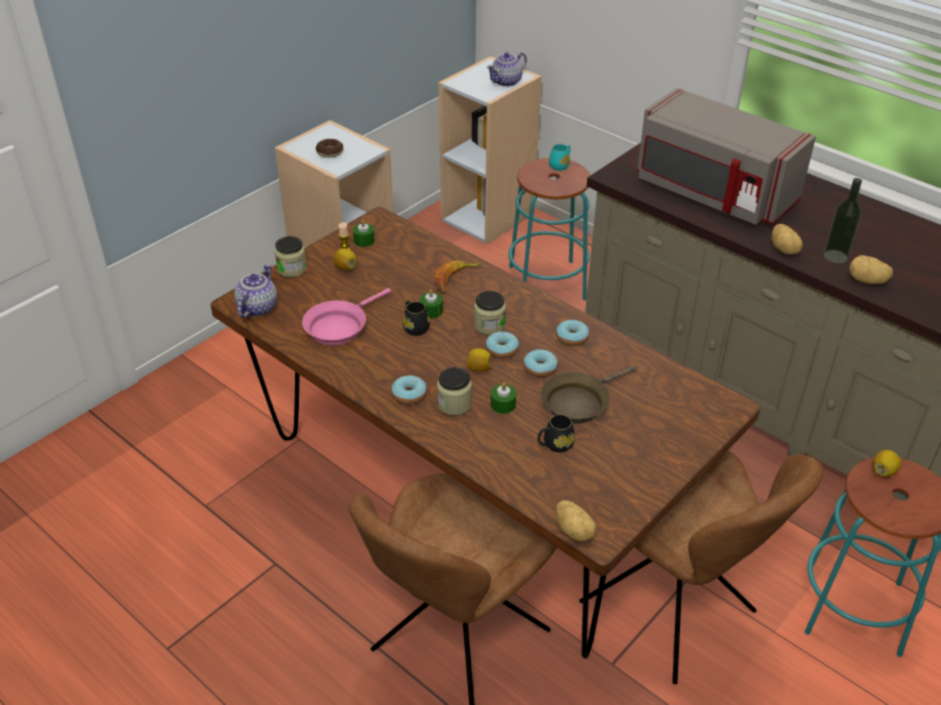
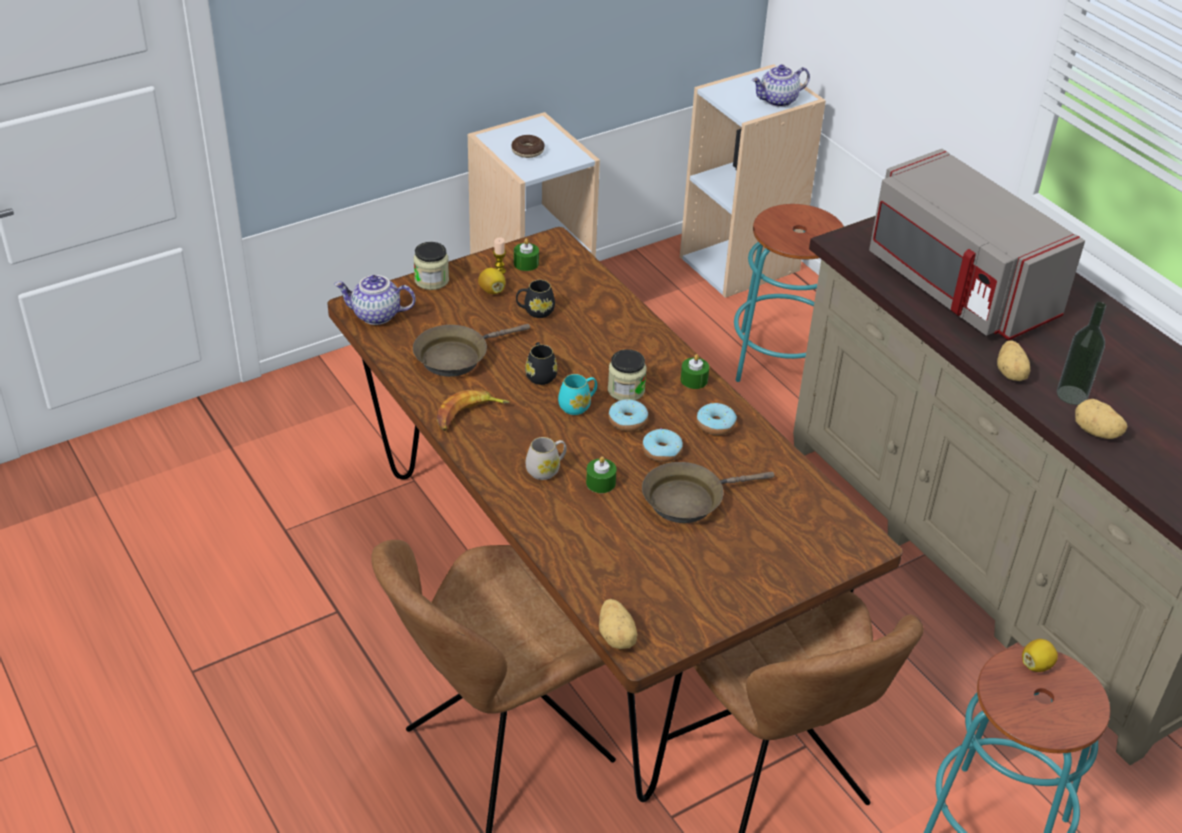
camera: 15 degrees right, 0 degrees up
(257, 307) = (376, 316): teapot -> teapot turned 120 degrees counterclockwise
(339, 327) = (456, 356): pink frying pan -> brown frying pan
(409, 395) = (501, 448): donut -> none
(431, 311) = (567, 360): green candle -> green candle (694, 380)
(454, 279) = (610, 329): banana -> banana (468, 415)
(454, 404) = (546, 469): jar -> white mug
(478, 368) = (591, 436): lemon -> none
(555, 445) = (638, 540): black mug -> black mug (535, 311)
(560, 165) = (814, 217): turquoise mug -> turquoise mug (578, 405)

